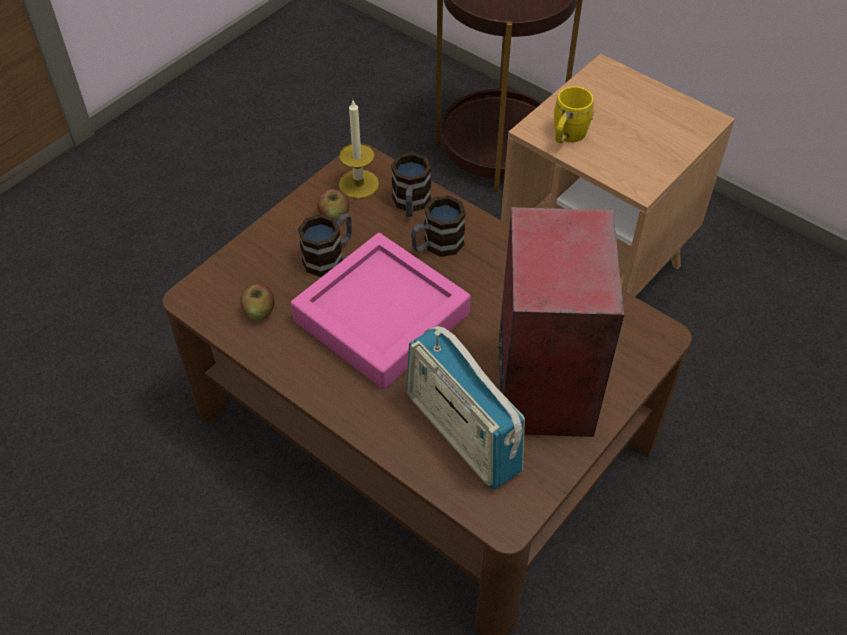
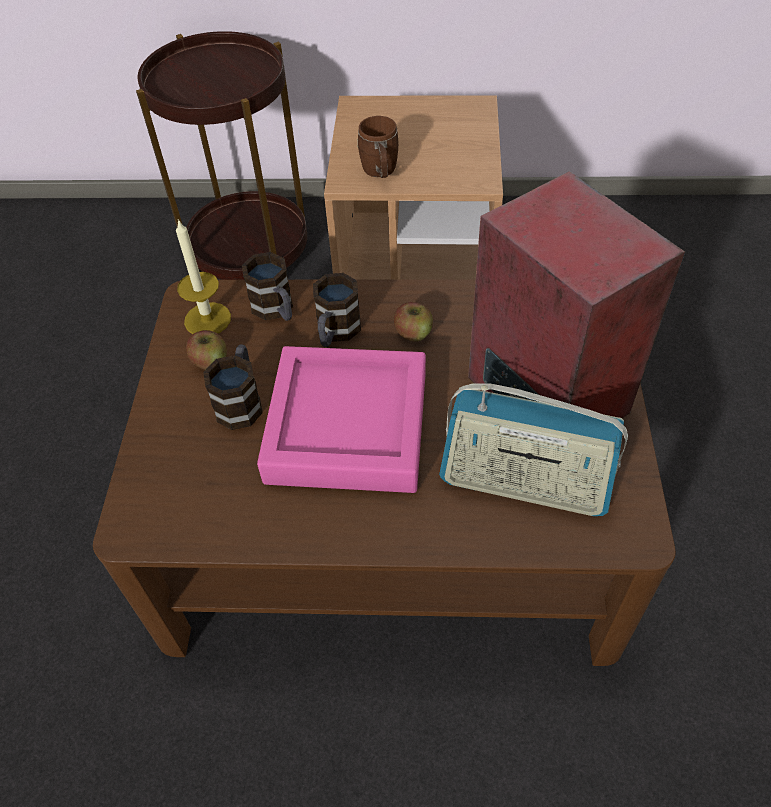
camera: 35 degrees left, 0 degrees up
(259, 311) = (218, 498): apple -> apple (413, 333)
(567, 137) = (380, 173): yellow mug -> brown mug

